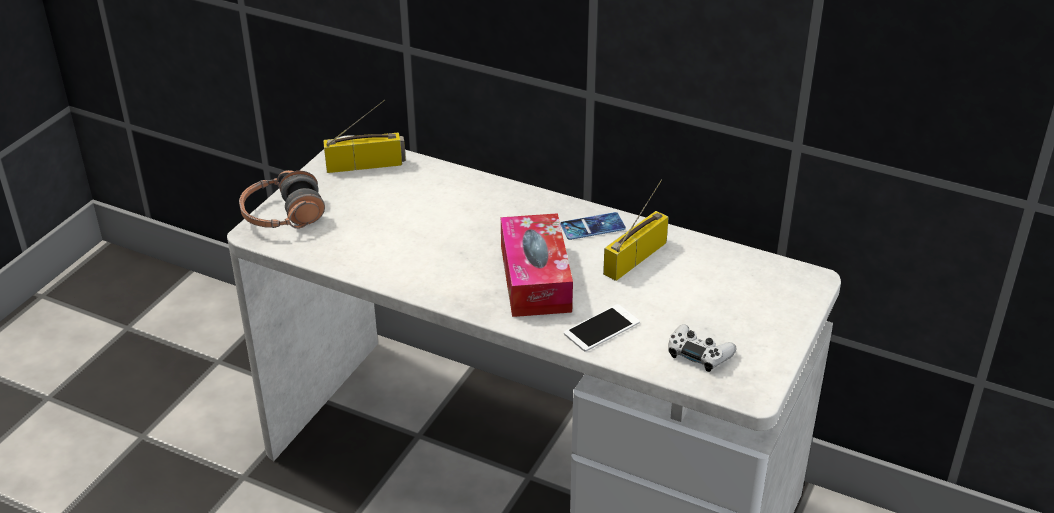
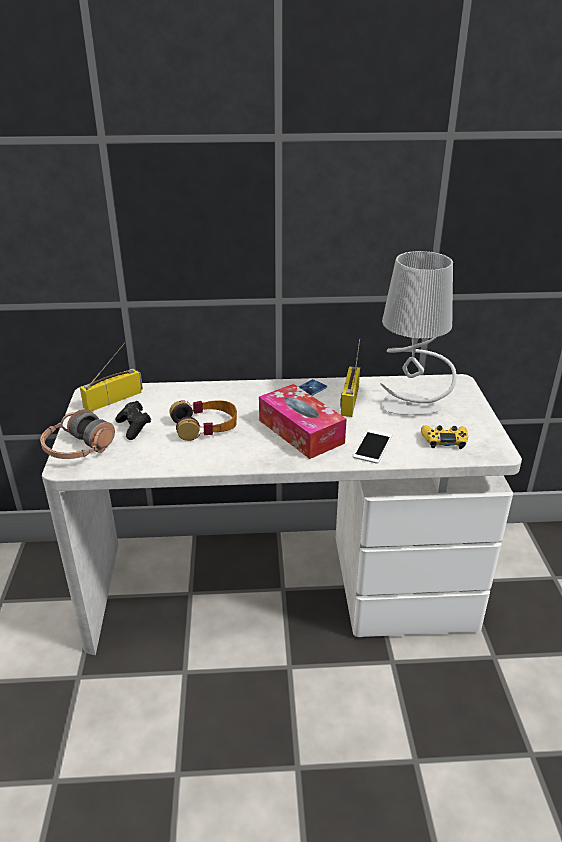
camera: 30 degrees left, 5 degrees down
(358, 209) = (134, 427): none -> black game controller
(434, 233) = (205, 426): none -> headphones
(699, 353) = (444, 440): white game controller -> yellow game controller
(705, 292) = (410, 406): none -> grey table lamp

